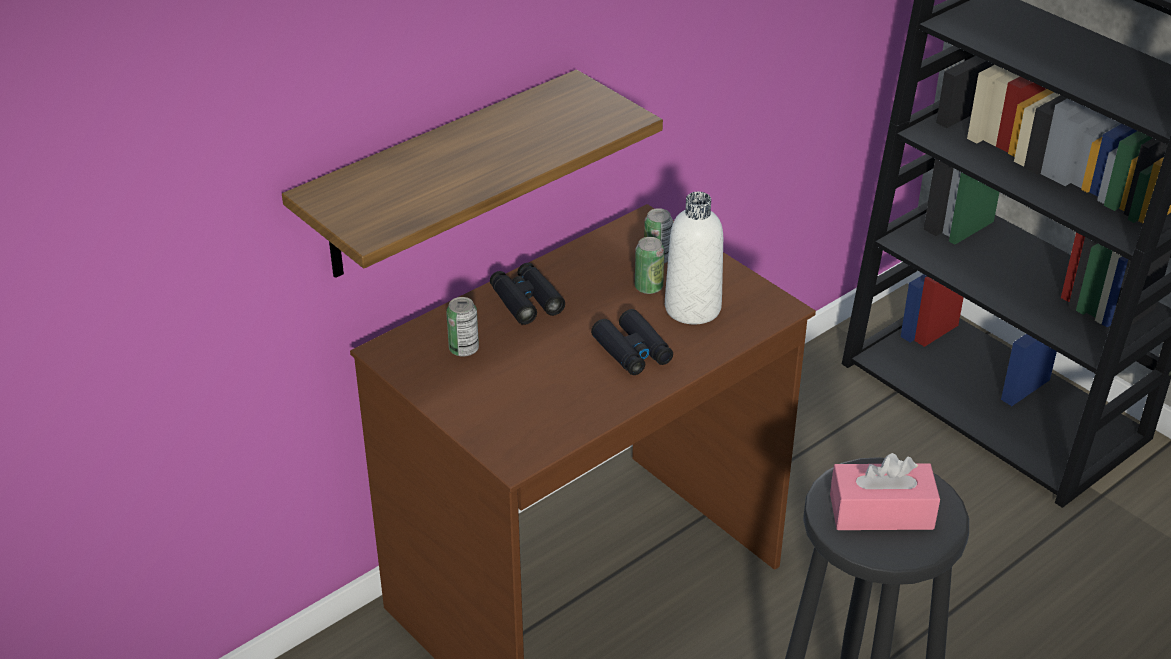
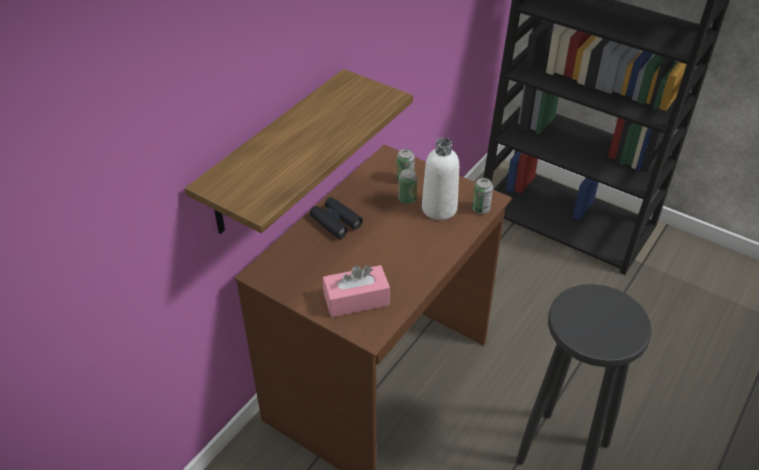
camera: 15 degrees left, 5 degrees up
(464, 349) = (308, 263): can -> can (481, 209)
(632, 351) = (414, 244): black binoculars -> none
(881, 512) = (597, 320): pink tissue box -> pink tissue box (356, 299)

